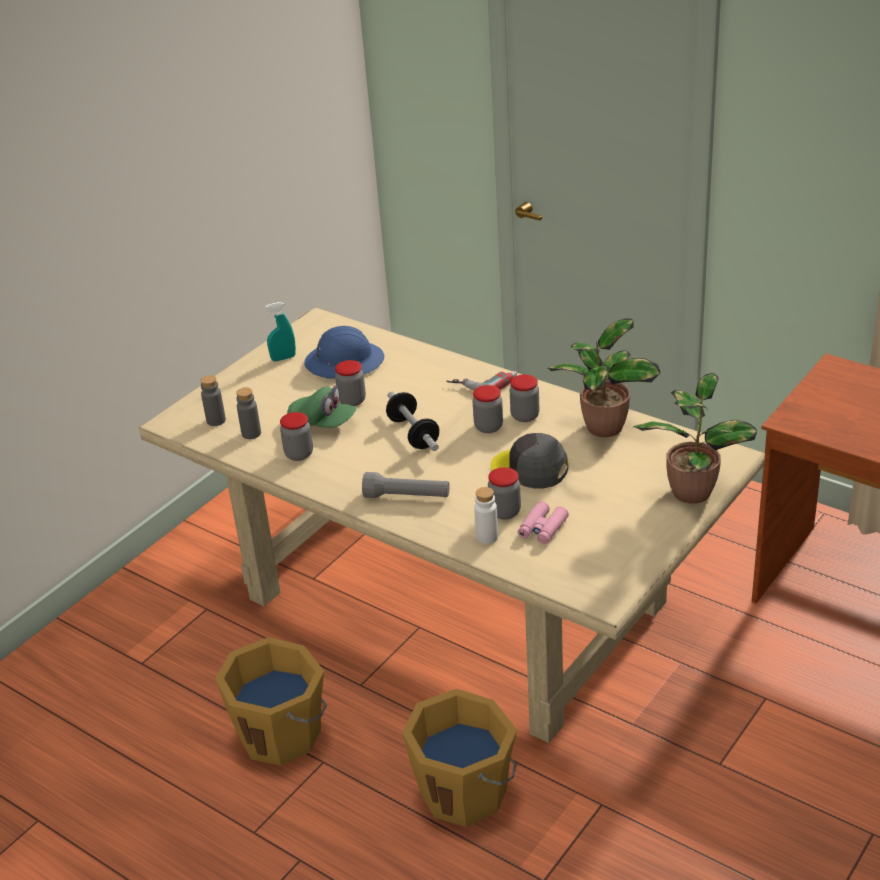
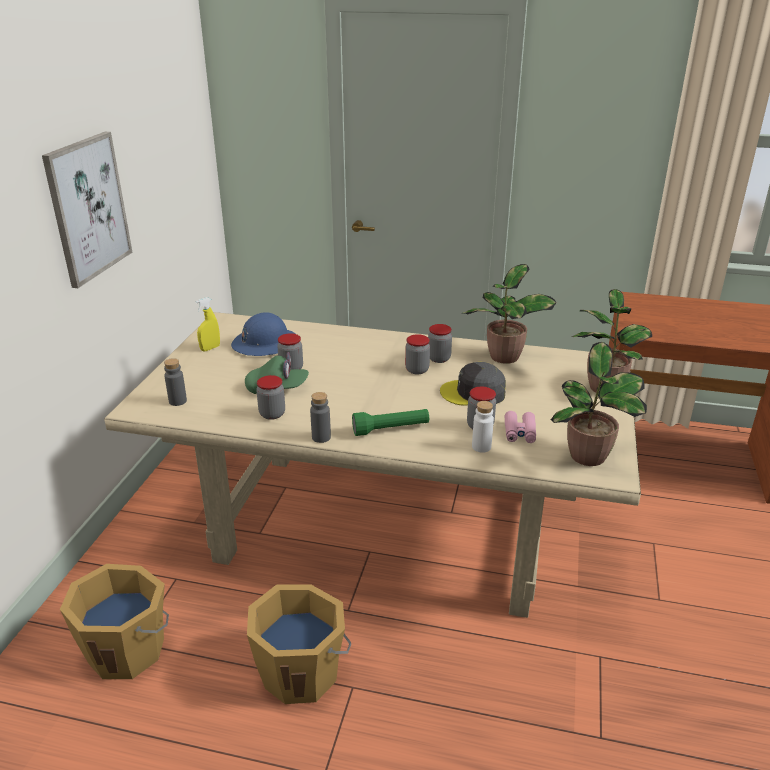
camera: 25 degrees left, 5 degrees down
(160, 193) = (88, 208): none -> picture
(251, 433) = (217, 406): grey bottle -> grey bottle (321, 437)
(283, 358) = (210, 348): turquoise spray bottle -> yellow spray bottle
(407, 497) = (391, 429): grey flashlight -> green flashlight
(413, 434) = (360, 384): dumbbell -> none
(465, 791) = (488, 677): orange bucket -> orange bucket (128, 649)
(483, 382) = (388, 341): power drill -> none
(594, 574) = (588, 457): none -> potted plant

